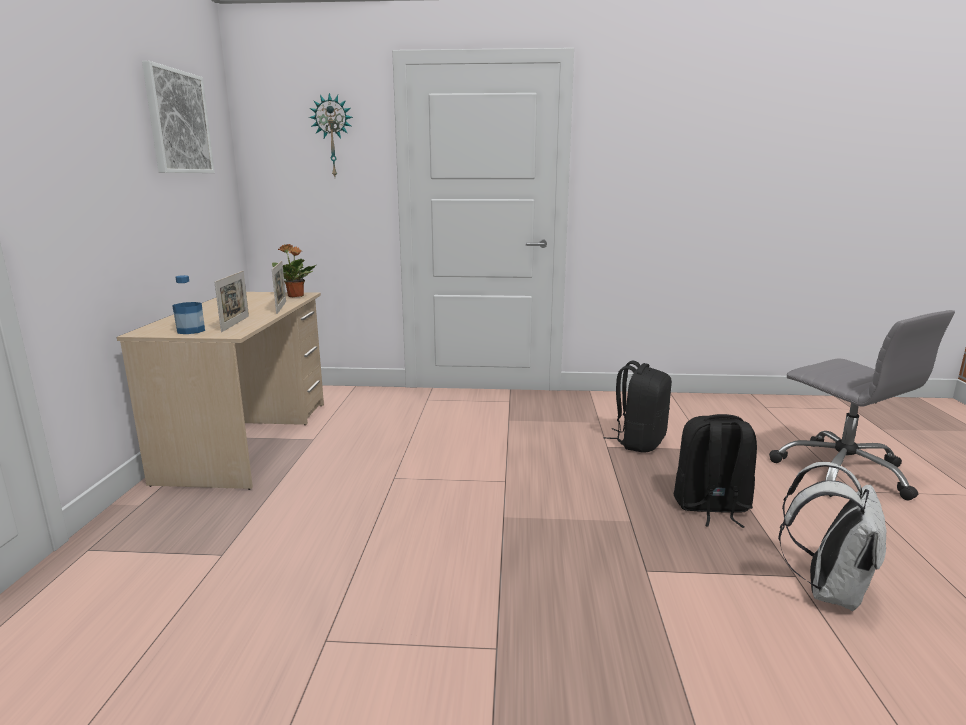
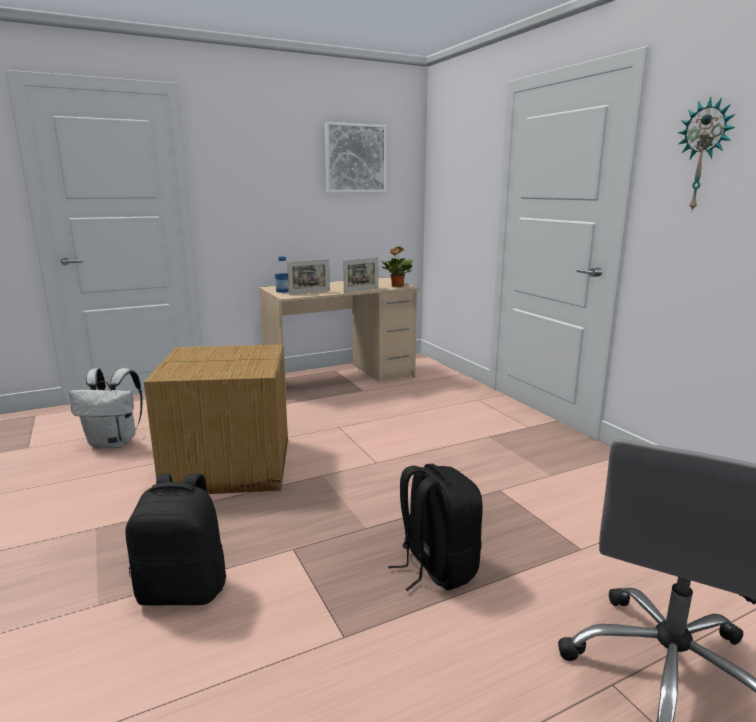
camera: 60 degrees right, 0 degrees up
(333, 136) = (469, 161): wall clock -> wall clock (704, 156)
(414, 573) = (231, 466): none -> cardboard box
(639, 442) = (535, 504): black backpack -> black backpack (184, 590)
(827, 590) = (332, 661): white backpack -> white backpack (115, 442)

